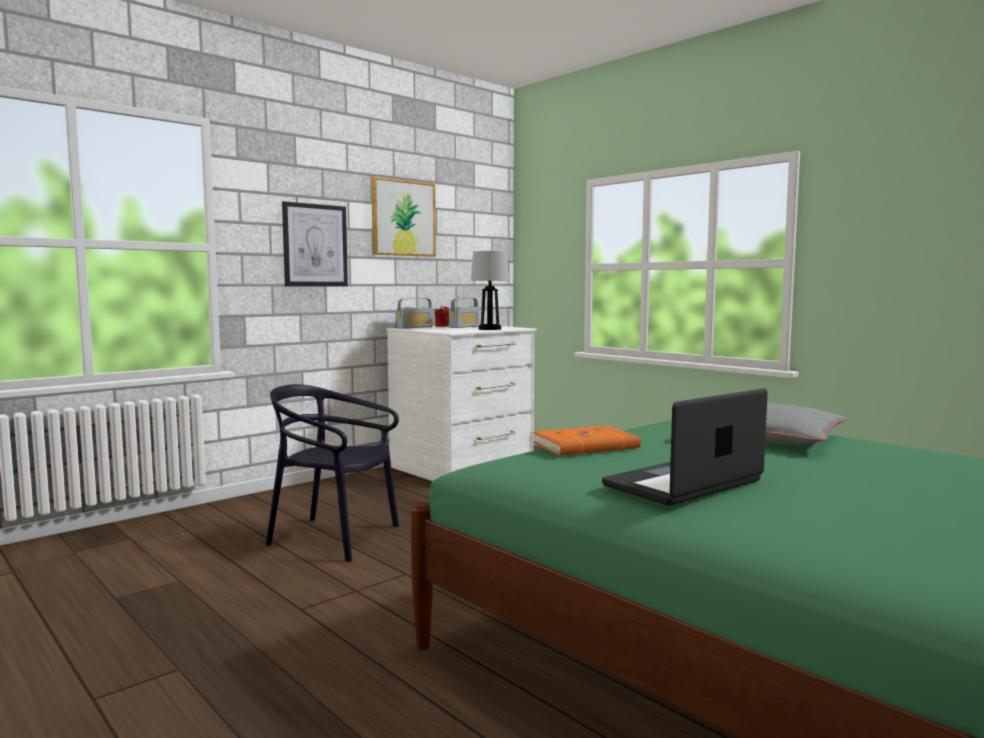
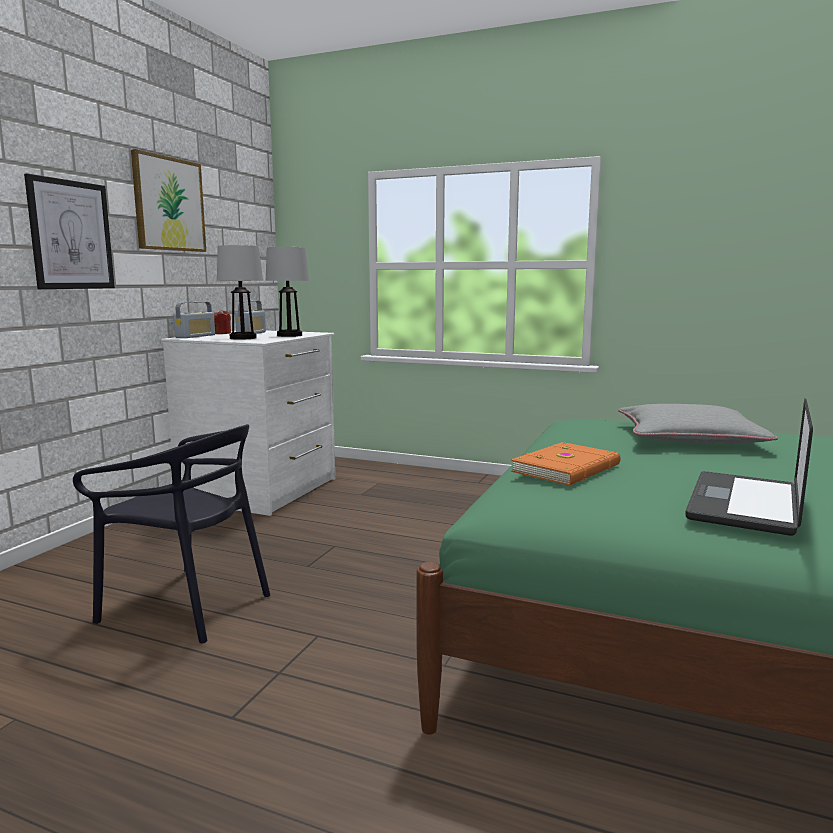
camera: 25 degrees left, 5 degrees up
(334, 537) = (187, 605): black chair -> black chair turned 150 degrees counterclockwise
(446, 329) = (243, 338): none -> table lamp

